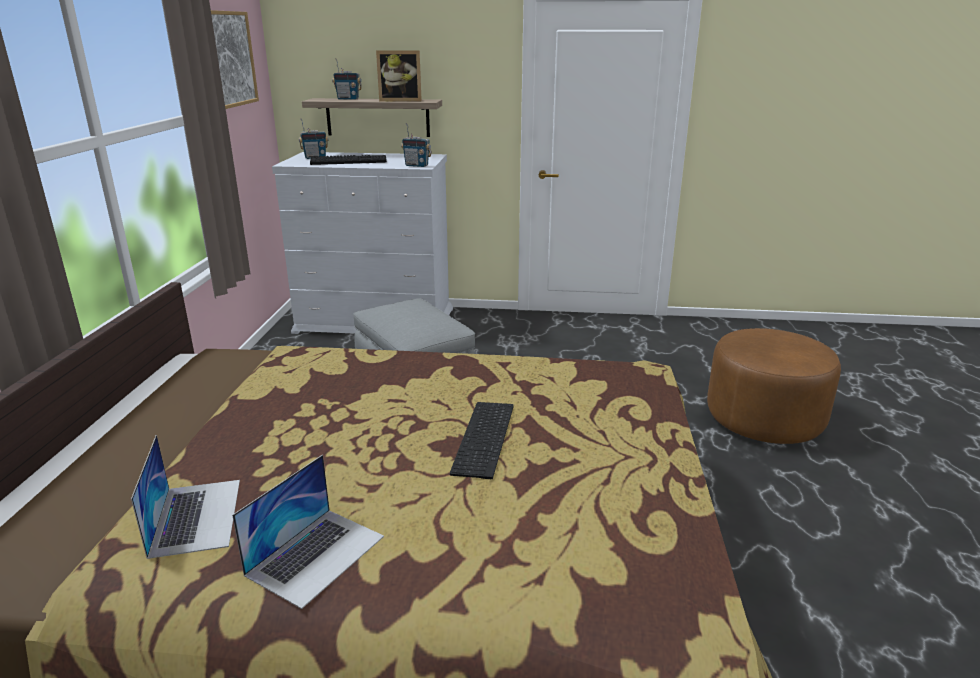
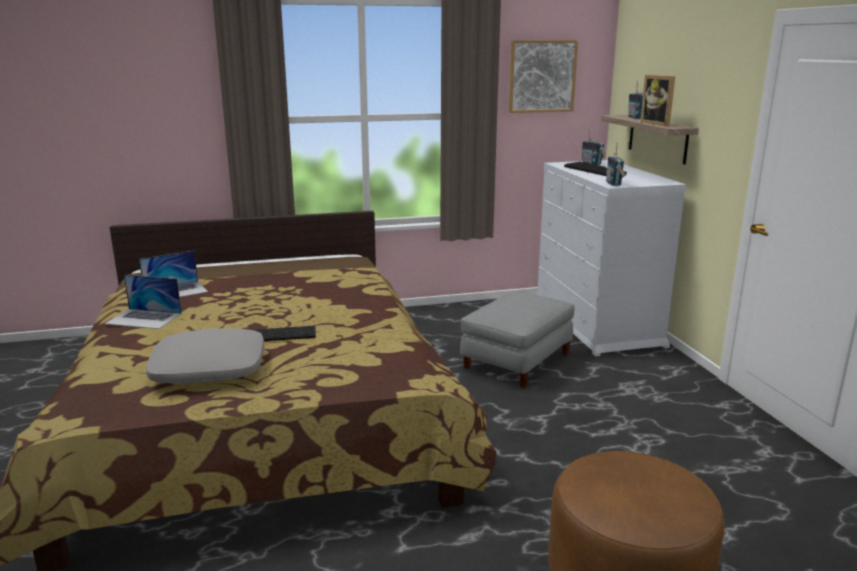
camera: 70 degrees right, 5 degrees down
(575, 489) = (209, 369): none -> grey pillow

